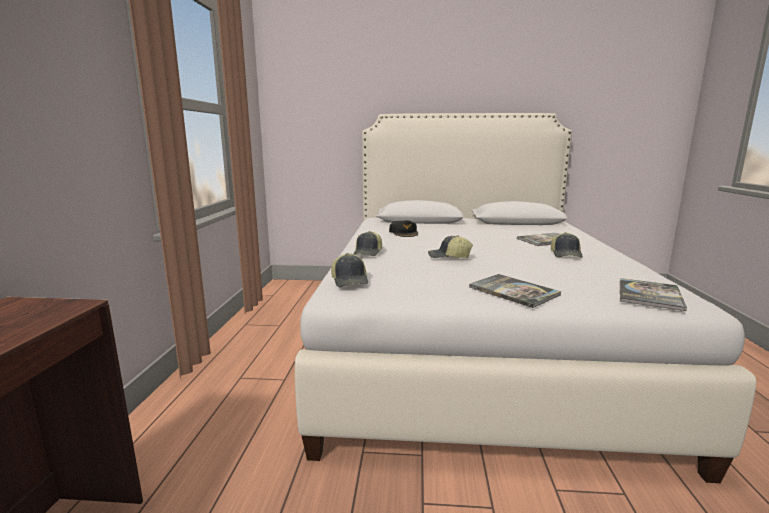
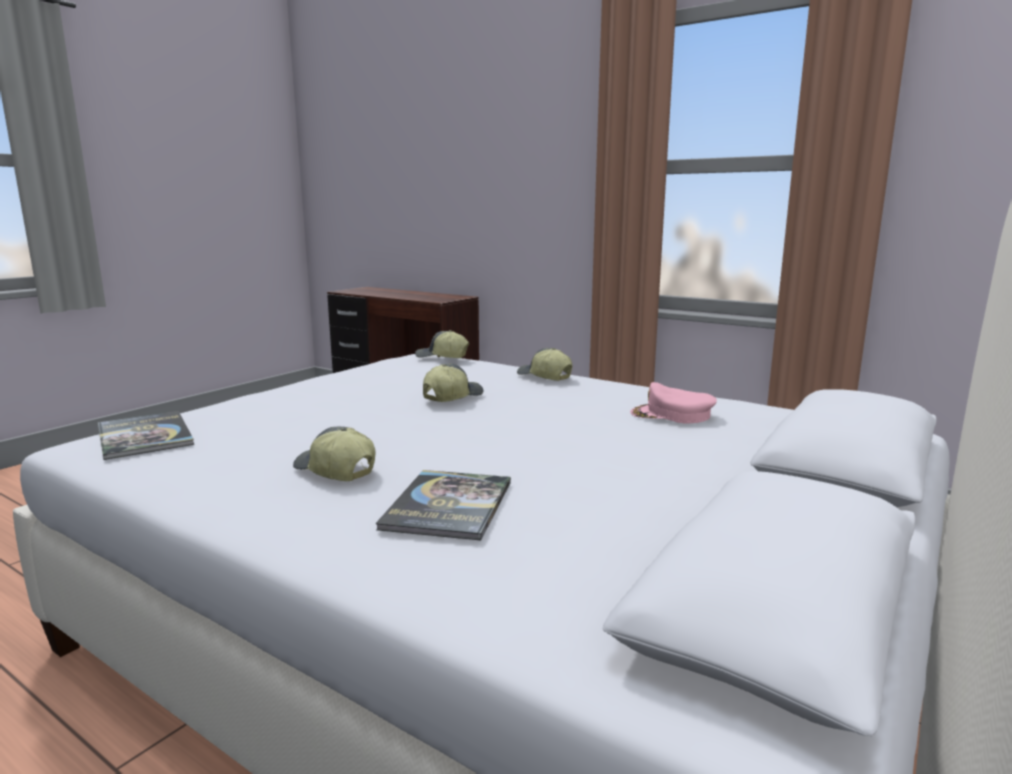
camera: 120 degrees right, 0 degrees up
(404, 233) = (672, 415): black cap -> pink cap
(513, 291) = (299, 393): book -> none

